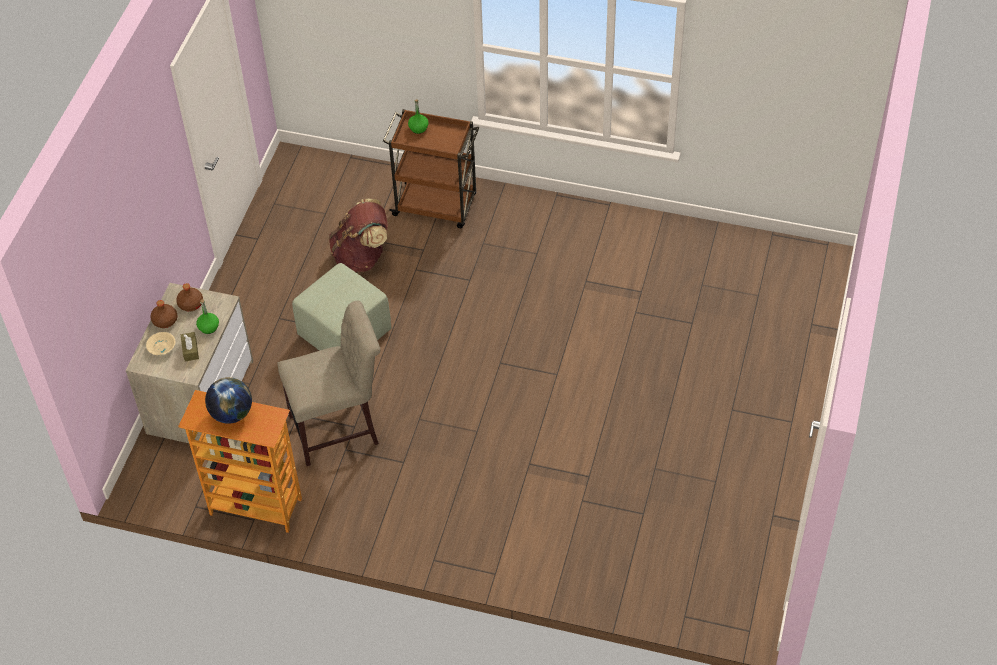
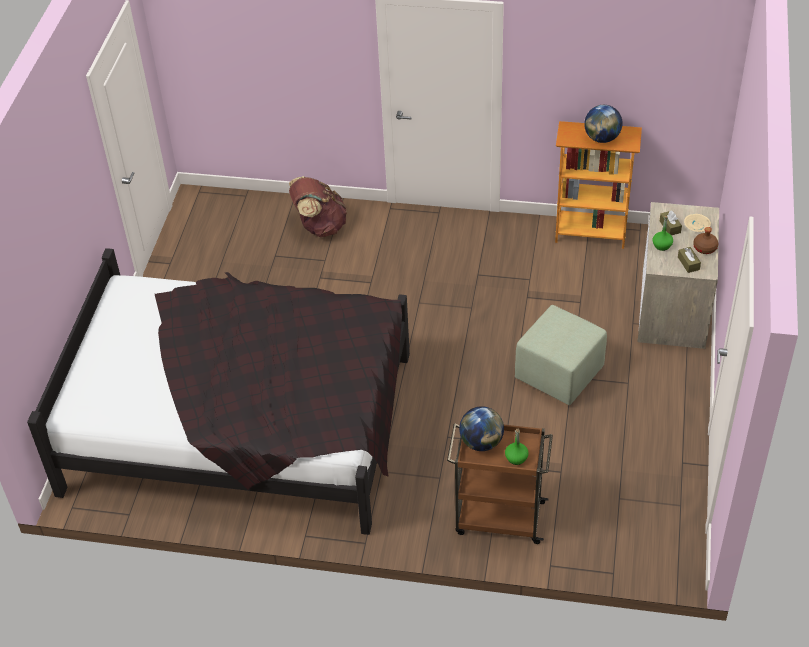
camera: 175 degrees right, 5 degrees down
(190, 303) = (688, 263): brown bottle -> brown tissue box
(339, 429) = (539, 294): beige chair -> none
(362, 256) = (564, 452): brown backpack -> brown backpack (319, 226)
(446, 142) = (481, 442): none -> globe
(672, 311) = (242, 421): none -> black bed

